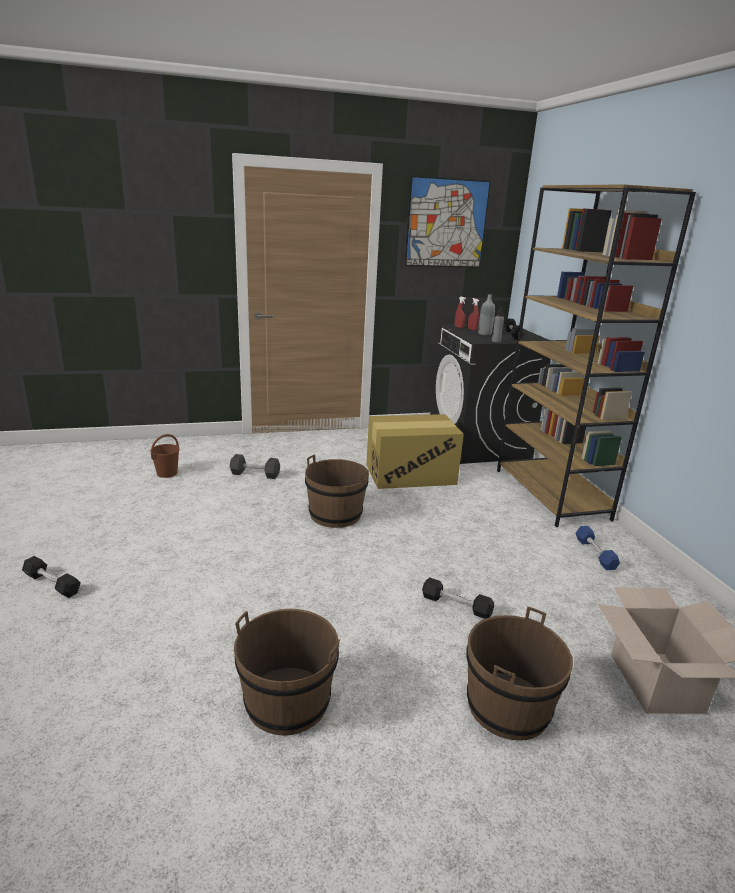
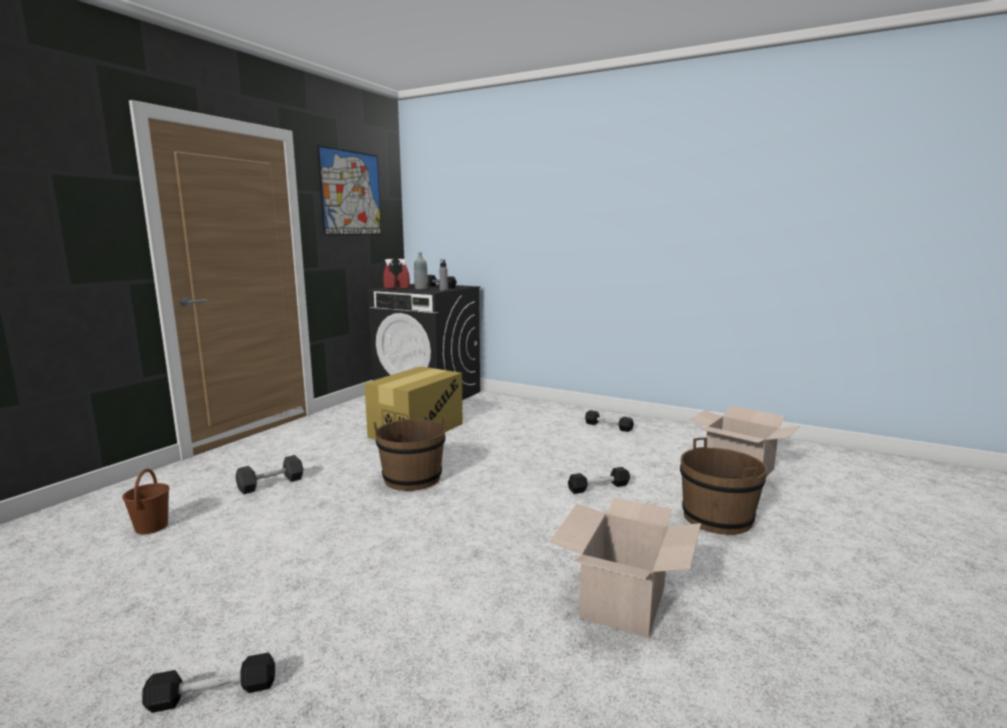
camera: 45 degrees left, 10 degrees down
(287, 701) = (624, 602): brown bucket -> cardboard box
(551, 494) = (529, 407): brown bookcase -> none
(595, 554) = (608, 426): blue dumbbell -> black dumbbell

